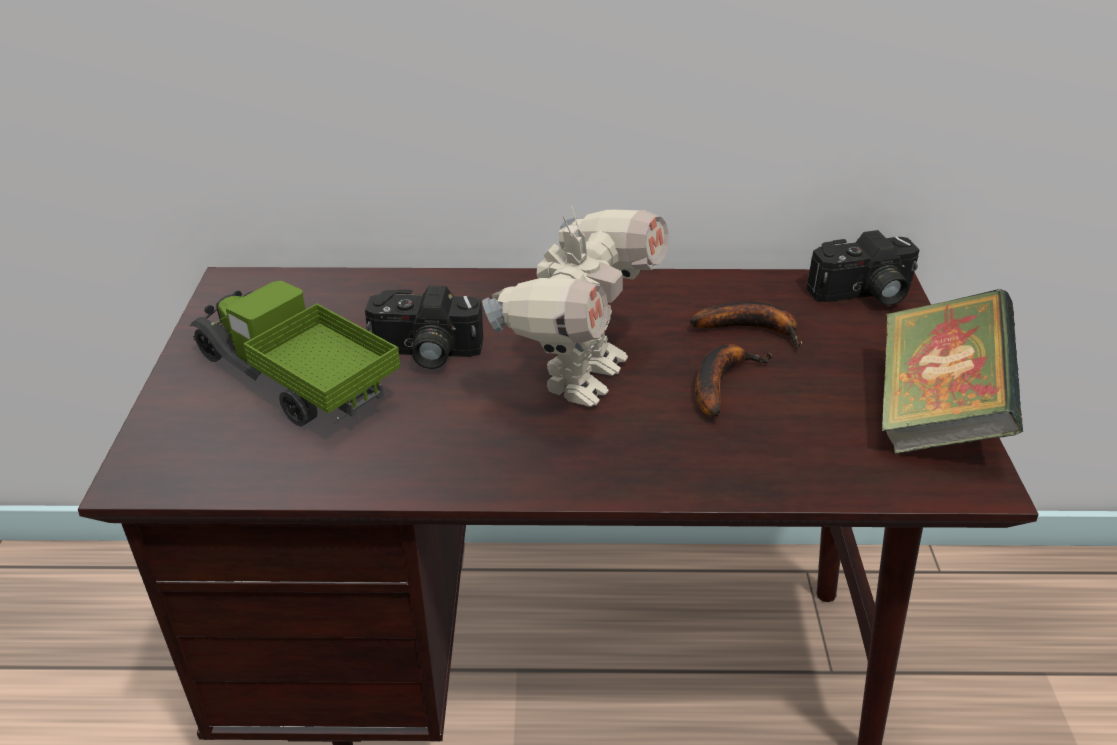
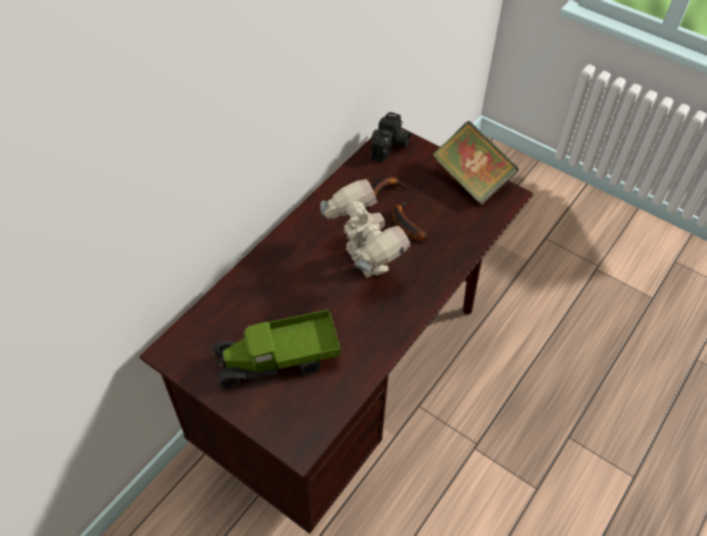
camera: 55 degrees left, 15 degrees up
(424, 352) = (300, 304): camera -> none

